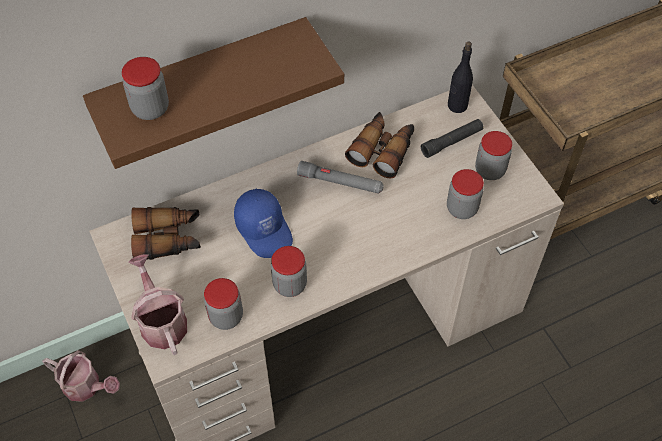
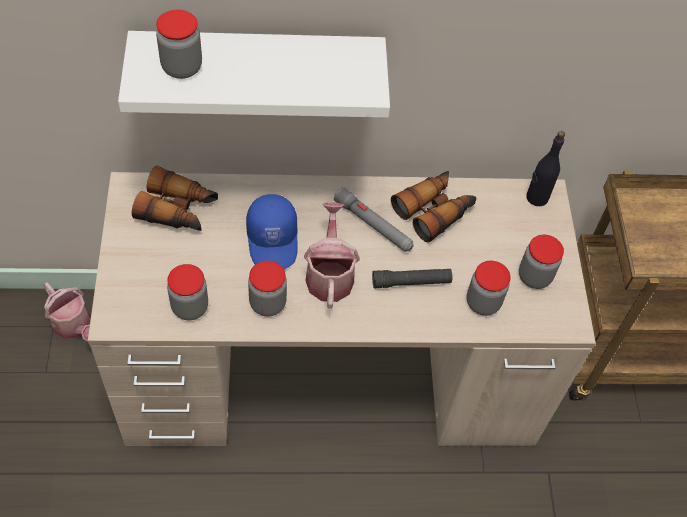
camera: 20 degrees right, 0 degrees up
(161, 321) = (128, 284): watering can -> watering can (329, 274)
(202, 83) = (258, 66): brown shelf -> white shelf
(452, 142) = (510, 232): black flashlight -> black flashlight (411, 282)

